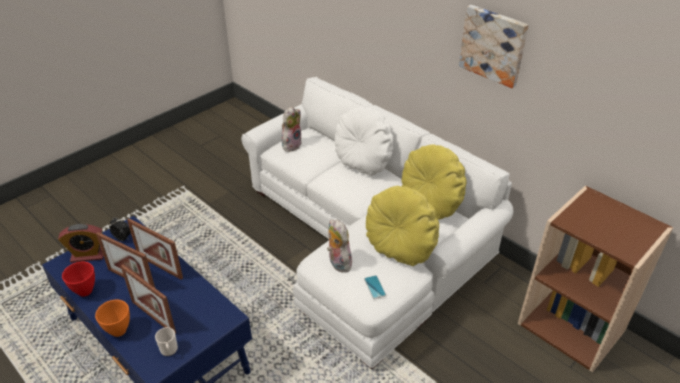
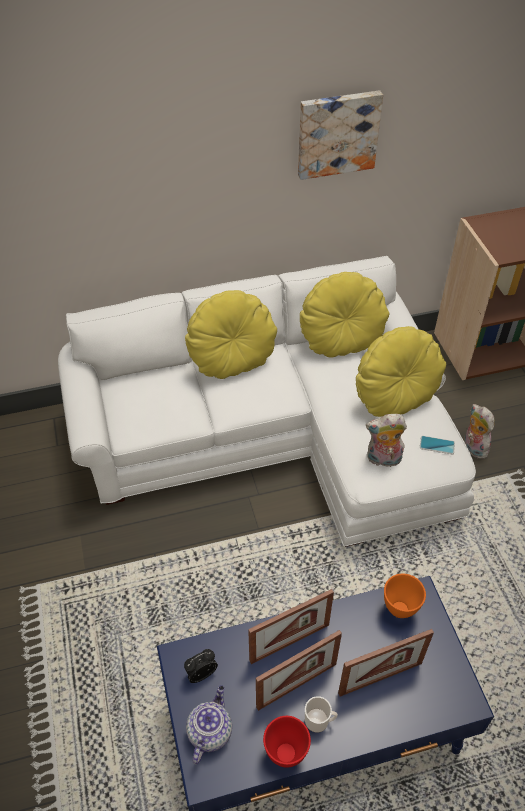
camera: 60 degrees left, 10 degrees up
(88, 255) = (210, 731): alarm clock -> teapot
(119, 331) = (385, 726): orange bowl -> orange bowl (400, 609)
(169, 350) = (444, 677): mug -> mug (319, 721)
(291, 145) = (132, 411): plush toy -> plush toy (473, 447)
(362, 165) = (232, 363): white pillow -> yellow pillow

